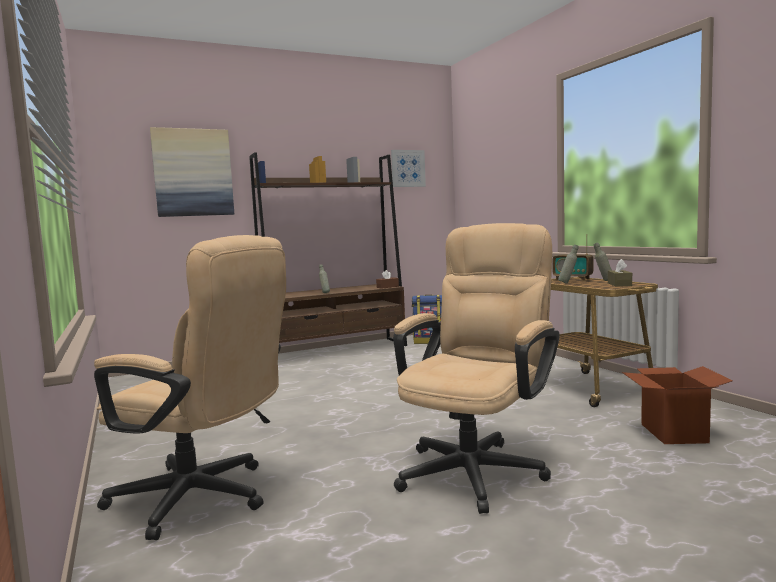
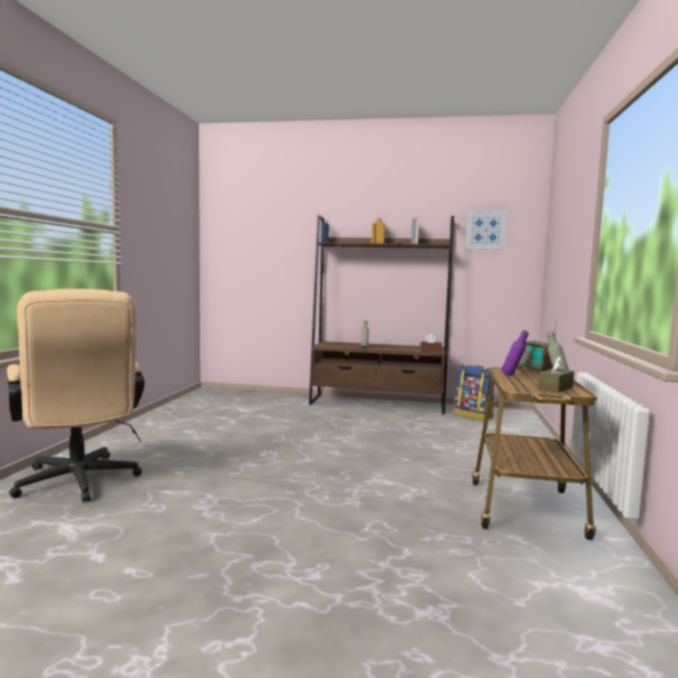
camera: 35 degrees right, 0 degrees up
(193, 172) = (276, 232): picture -> none
(477, 467) = (256, 535): beige office chair -> none
(568, 283) = (513, 376): grey bottle -> purple bottle
(673, 433) = (504, 588): cardboard box -> none

